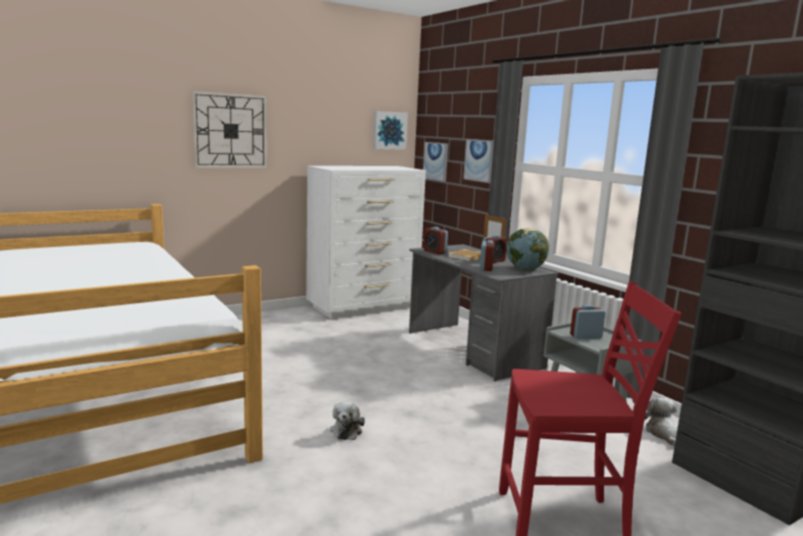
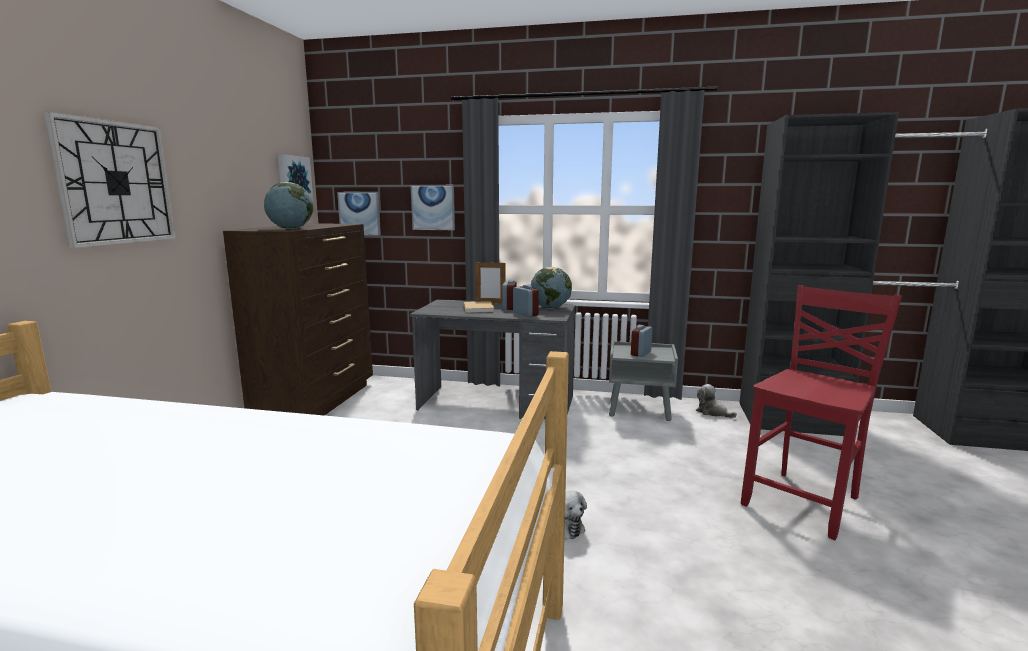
camera: 45 degrees left, 0 degrees up
(347, 168) = (290, 228): none -> globe
(364, 307) = (317, 401): white dresser -> brown dresser
(435, 252) = (442, 311): alarm clock -> none

